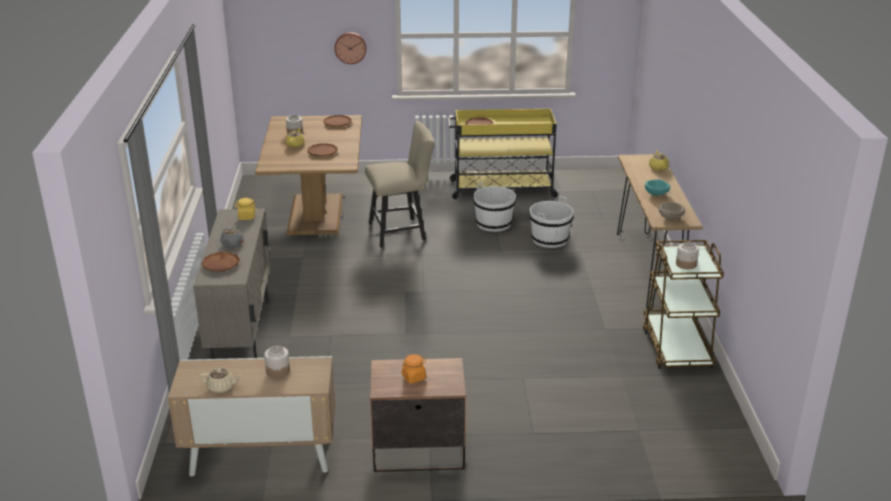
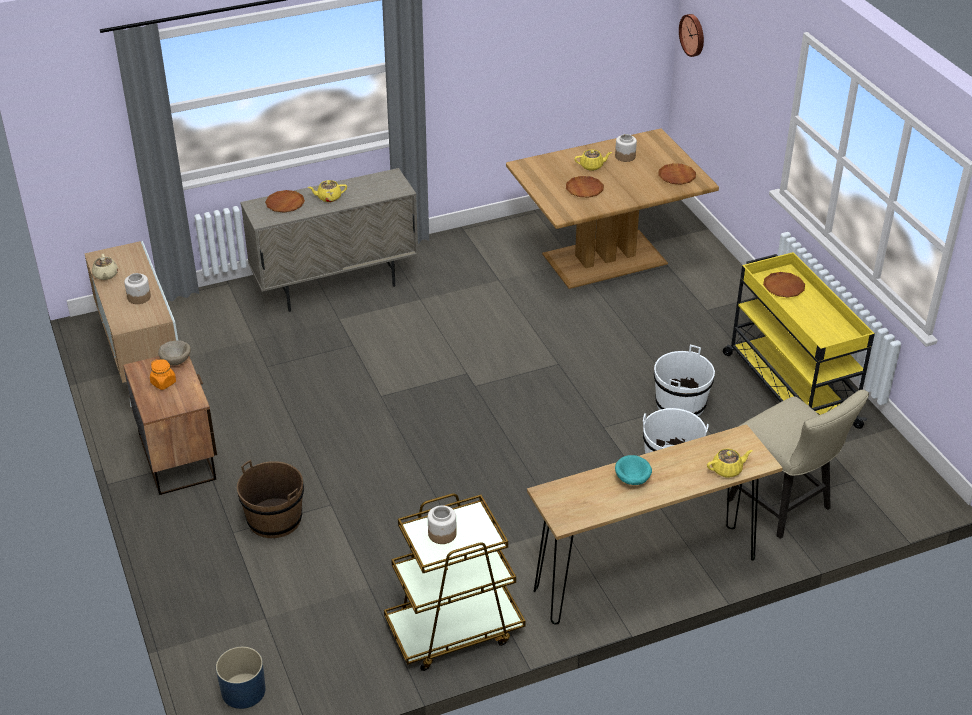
camera: 70 degrees right, 10 degrees up
(232, 244) = (328, 197): grey teapot -> yellow teapot
(246, 217) = (389, 188): yellow jar -> none
(350, 47) = (756, 99): wall clock -> wall clock (693, 35)
(401, 231) = (606, 334): beige chair -> beige chair (785, 507)
(527, 409) = (274, 519): none -> brown bucket
(670, 217) = (565, 501): beige bowl -> beige bowl (176, 360)
(714, 453) = (243, 691): none -> blue planter

